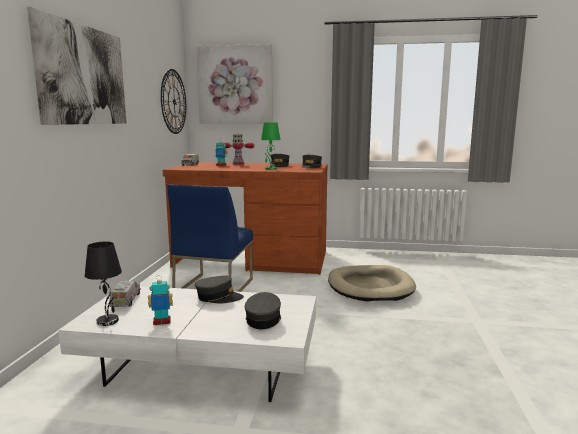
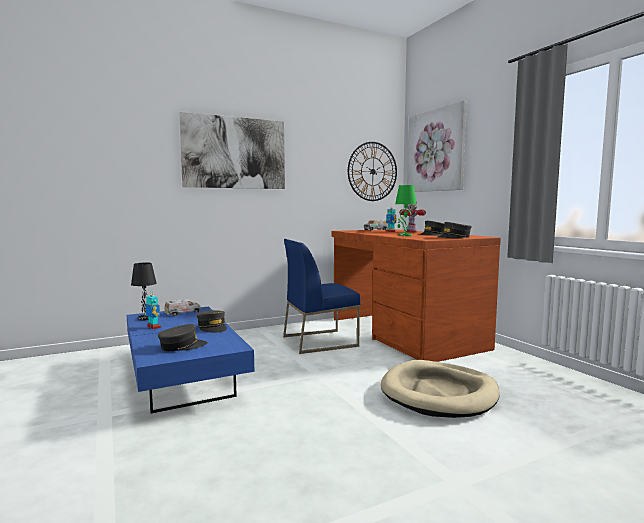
camera: 55 degrees right, 5 degrees down
(200, 368) = (182, 378): white coffee table -> blue coffee table

